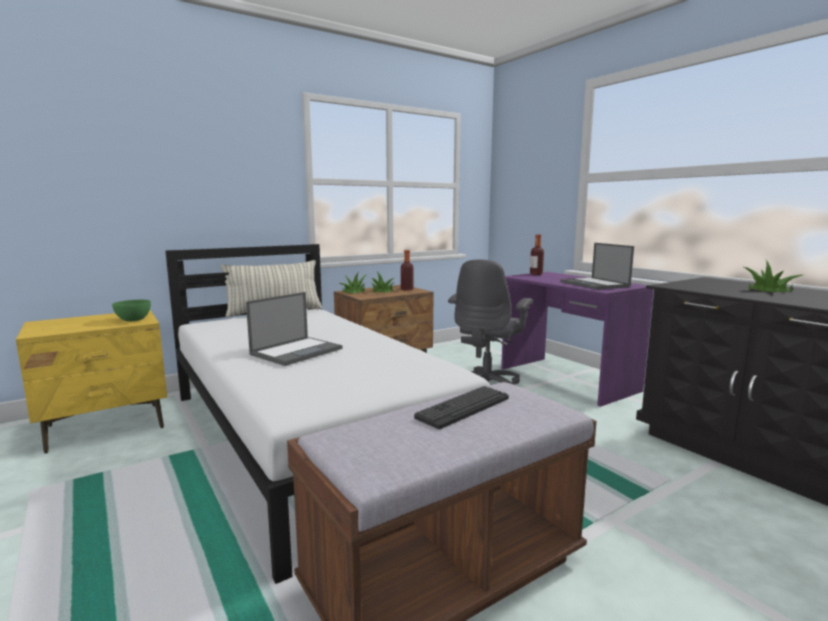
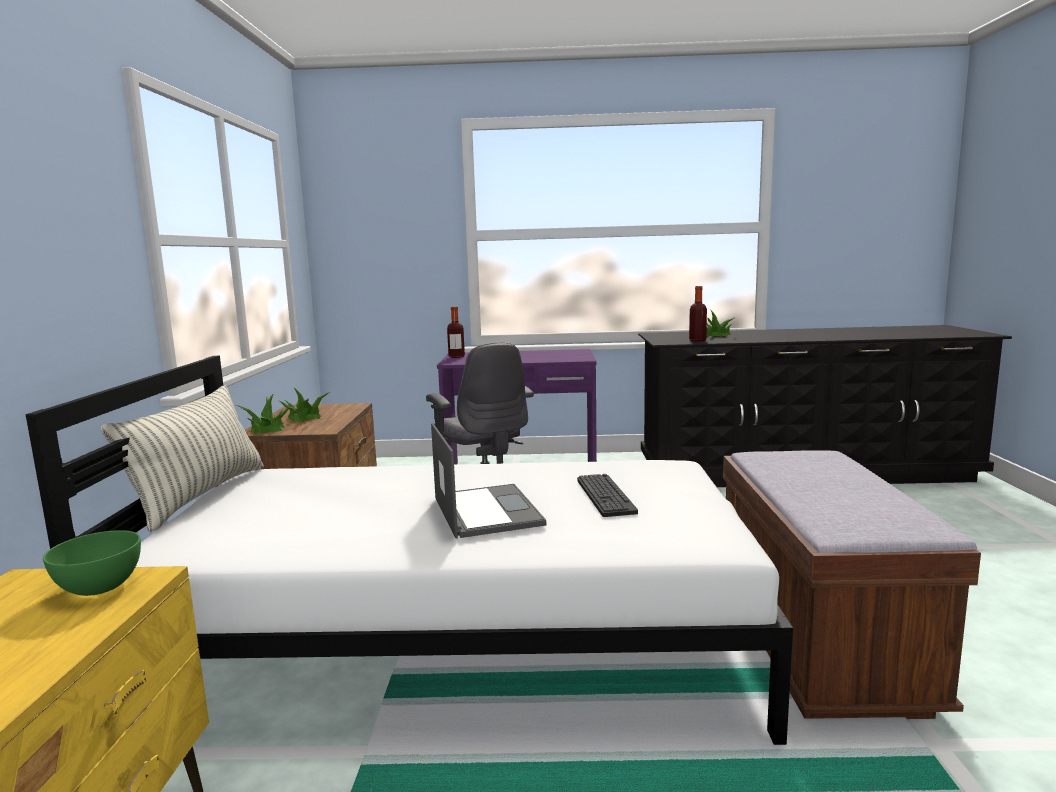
camera: 55 degrees left, 0 degrees up
(407, 289) = (328, 408): bottle -> bottle (697, 340)
(463, 407) = (802, 474): keyboard -> keyboard (605, 496)
(595, 284) = (551, 356): laptop -> none

